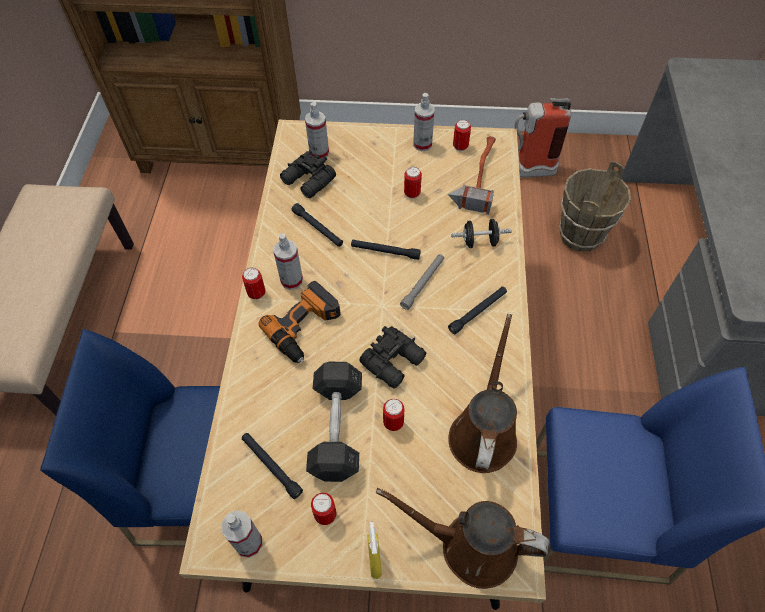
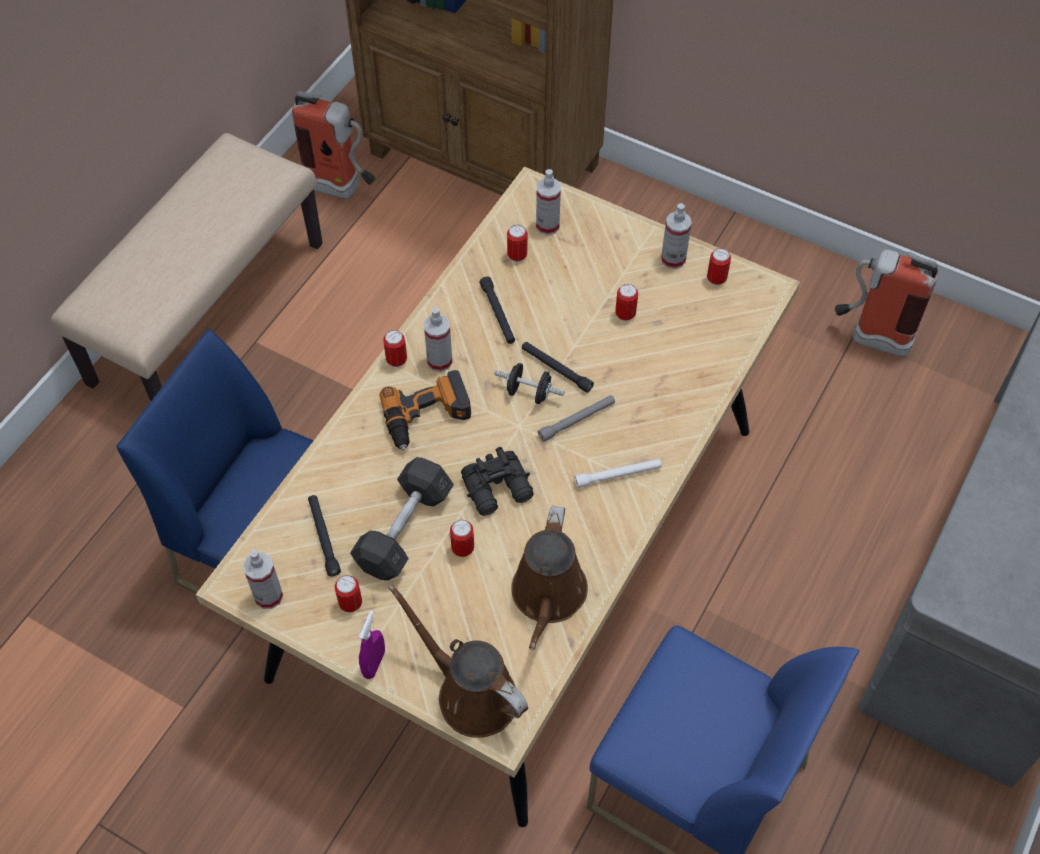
camera: 25 degrees right, 0 degrees up
(130, 203) = (342, 189): none -> fire extinguisher
(308, 181) = (517, 255): black binoculars -> can
(375, 560) = (374, 663): yellow spray bottle -> purple spray bottle
(476, 176) = (712, 322): hammer -> none
(478, 312) = (618, 475): black flashlight -> white flashlight
(479, 242) = (668, 400): black dumbbell -> black dumbbell (528, 393)
(483, 432) = (548, 597): brown watering can -> brown watering can turned 150 degrees clockwise
(580, 235) = (889, 451): brown bucket -> none

